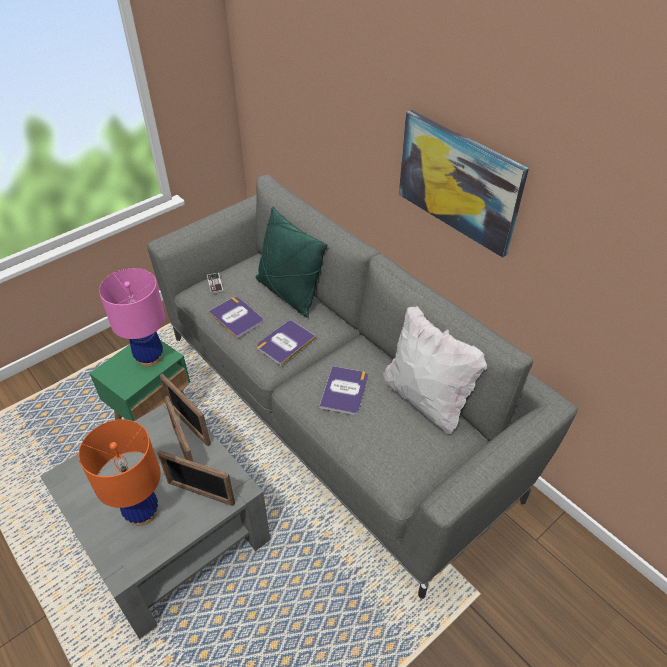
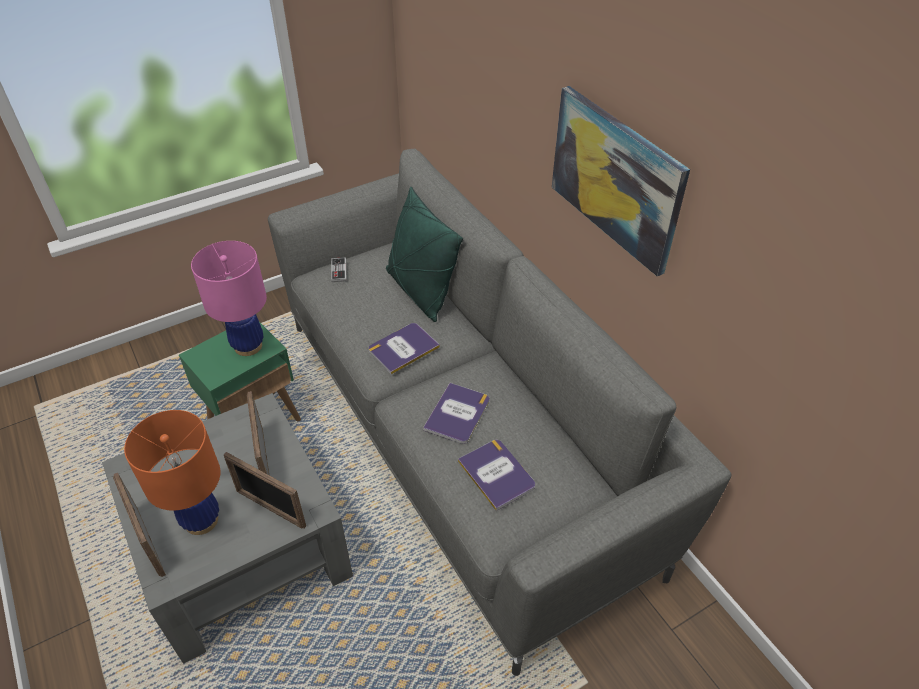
camera: 10 degrees right, 0 degrees up
(189, 425) = (275, 428): picture frame -> picture frame (148, 541)
(236, 317) = (353, 312): book -> book (497, 474)
(425, 400) = (552, 438): white pillow -> none

